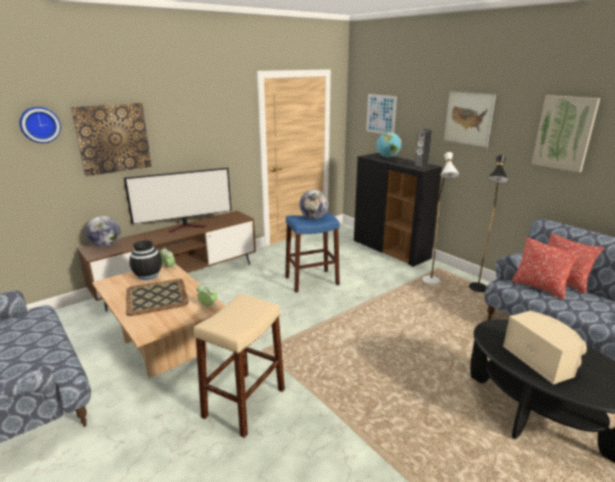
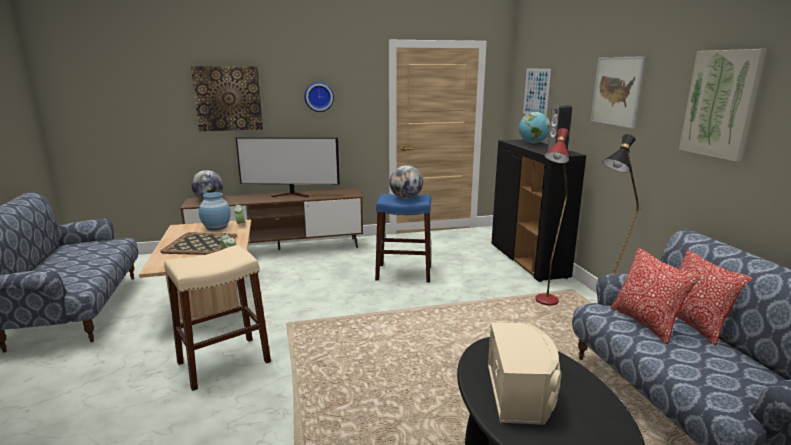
camera: 25 degrees right, 5 degrees down
(40, 124) = (163, 80): wall clock -> wall clock (319, 96)
(147, 275) = (216, 227): black vase -> blue vase
(432, 284) = (545, 304): white floor lamp -> red floor lamp

